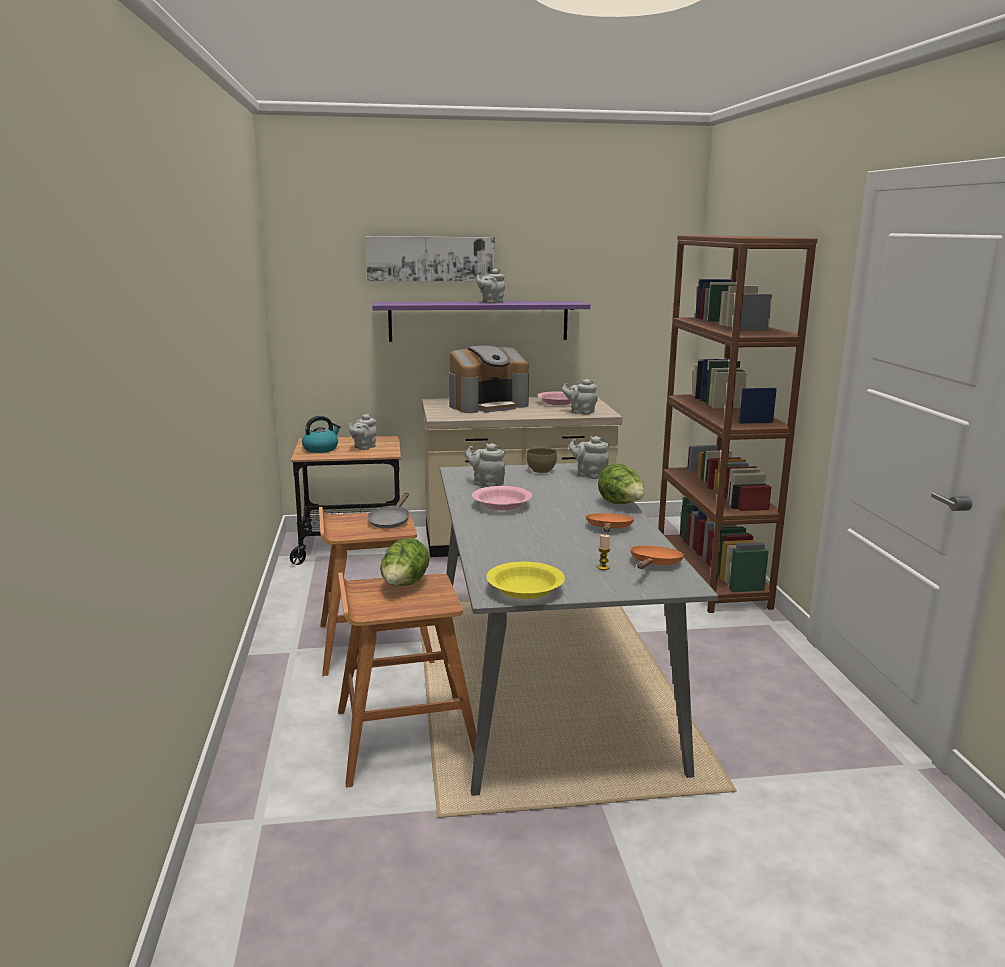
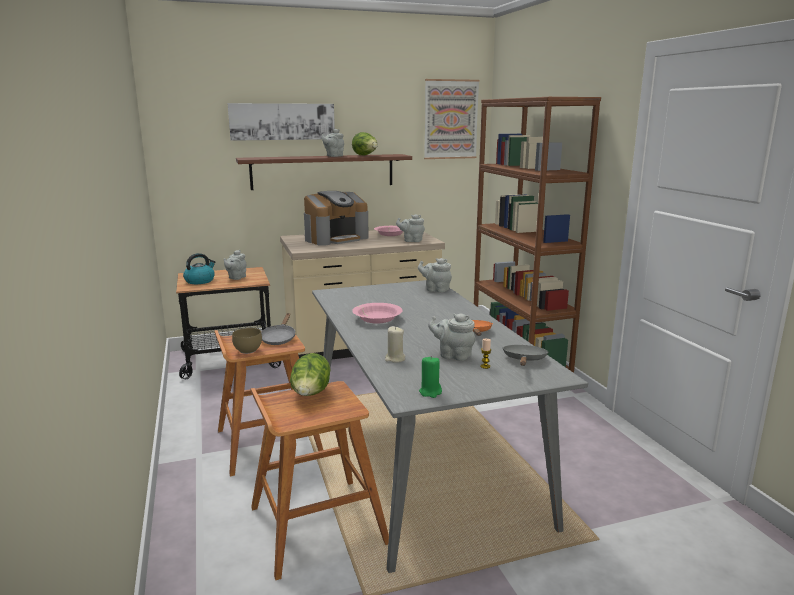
camera: 10 degrees left, 0 degrees up
(479, 321) = (323, 171): purple shelf -> brown shelf
(486, 483) = (357, 301): grey teapot -> grey teapot (453, 355)
(501, 551) = (395, 359): none -> beige candle
(525, 590) = (430, 392): yellow bowl -> green candle
(541, 470) = (396, 288): brown bowl -> brown bowl (247, 350)
(621, 504) = (472, 312): lettuce -> lettuce (365, 155)
(647, 257) = (450, 119): none -> picture
(654, 564) = (524, 360): orange frying pan -> grey frying pan

